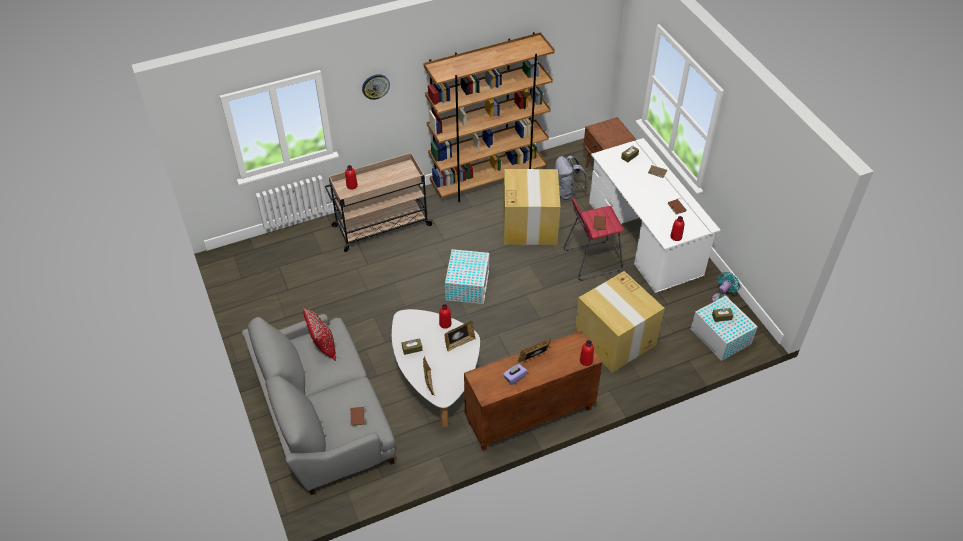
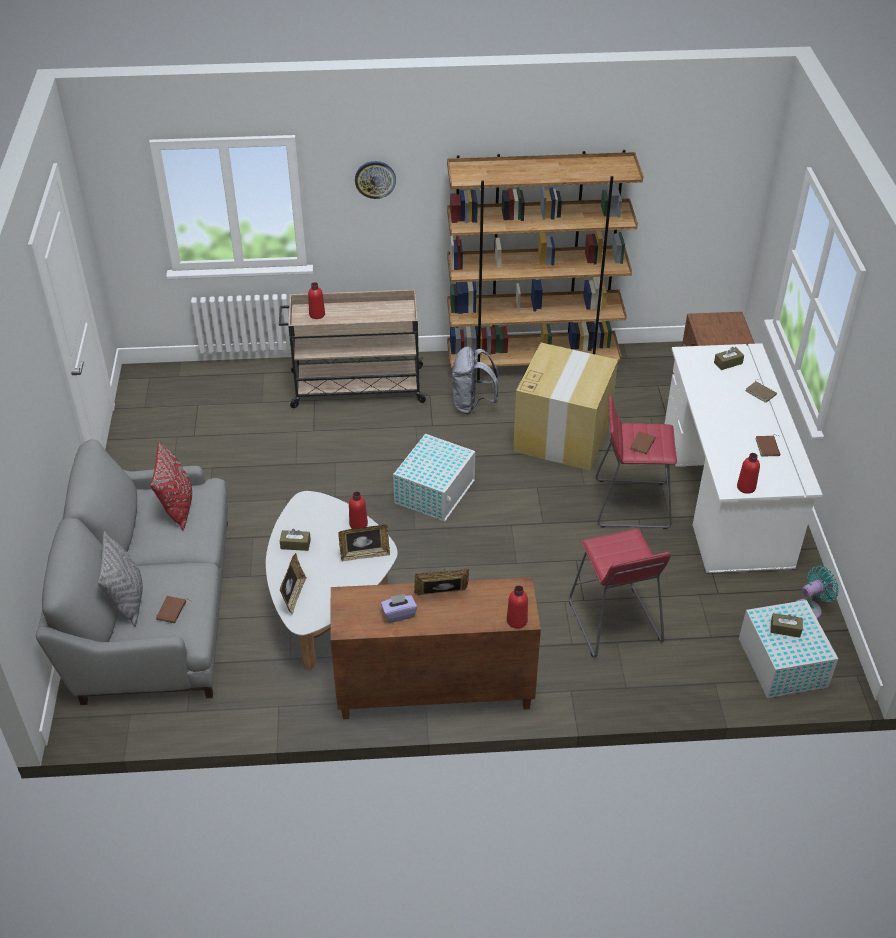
camera: 20 degrees right, 5 degrees down
(324, 418) = (127, 600): none -> grey pillow
(567, 192) = (638, 404): grey backpack -> grey backpack (472, 404)
(615, 340) = (614, 622): cardboard box -> red stool

